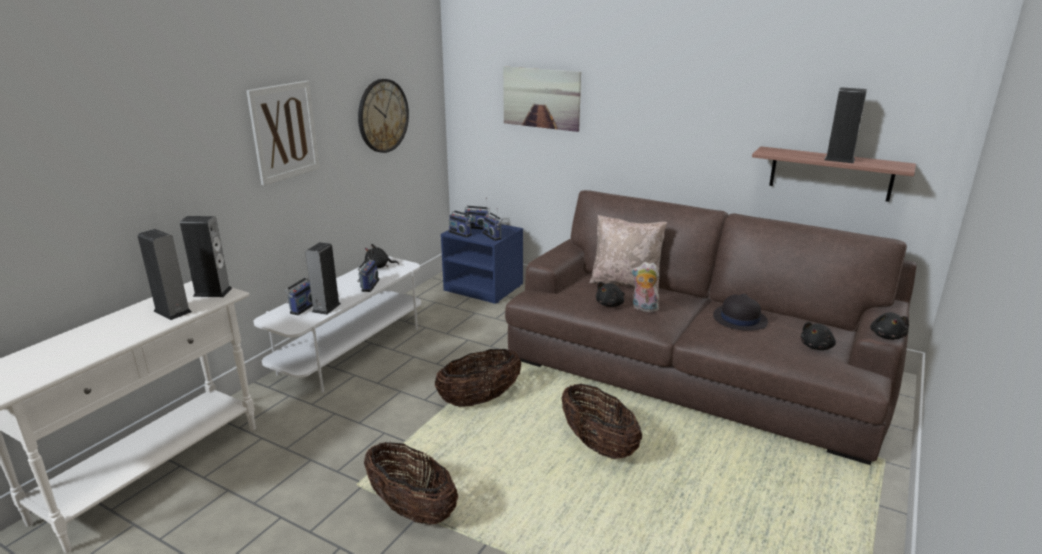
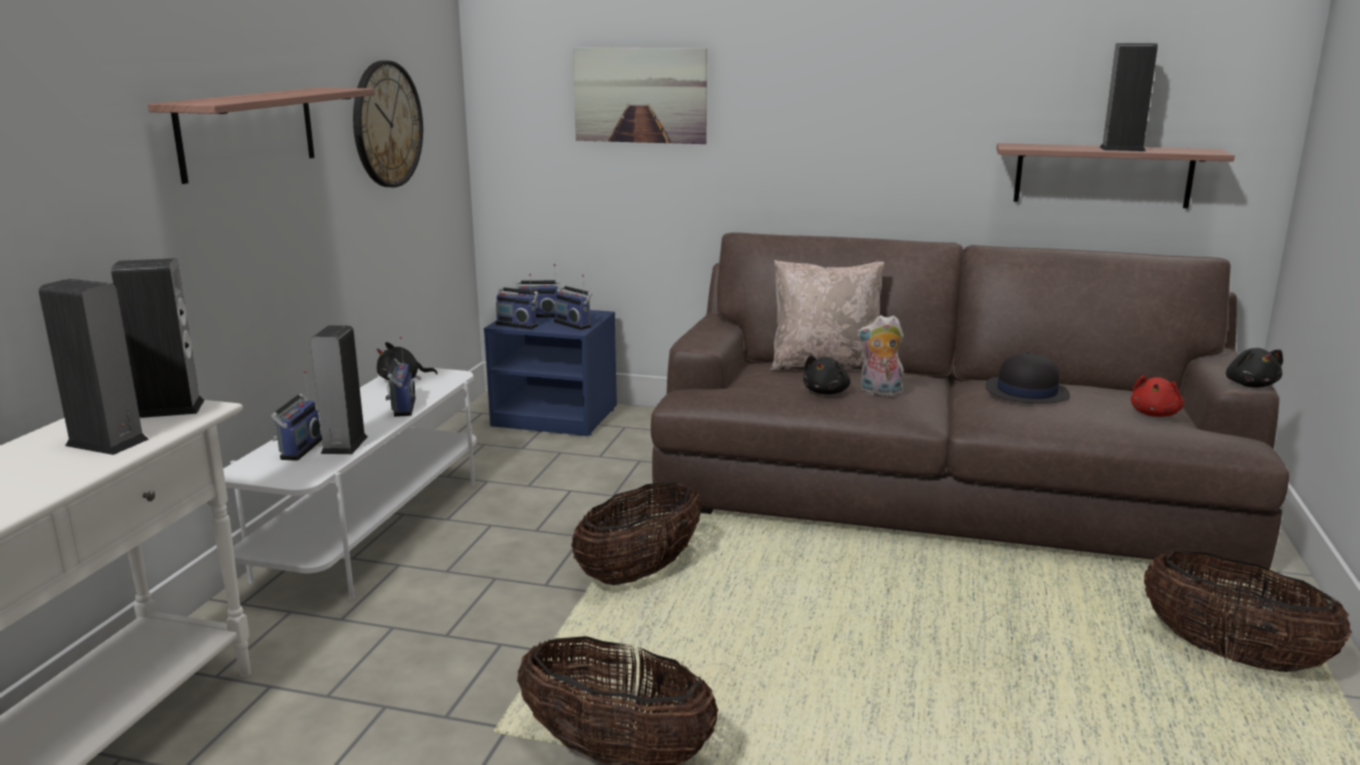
camera: 15 degrees left, 5 degrees down
(284, 131) = (248, 132): picture -> shelf
(598, 445) = (867, 609): basket -> basket (1231, 655)
(817, 347) = (1155, 414): black plush toy -> red plush toy

